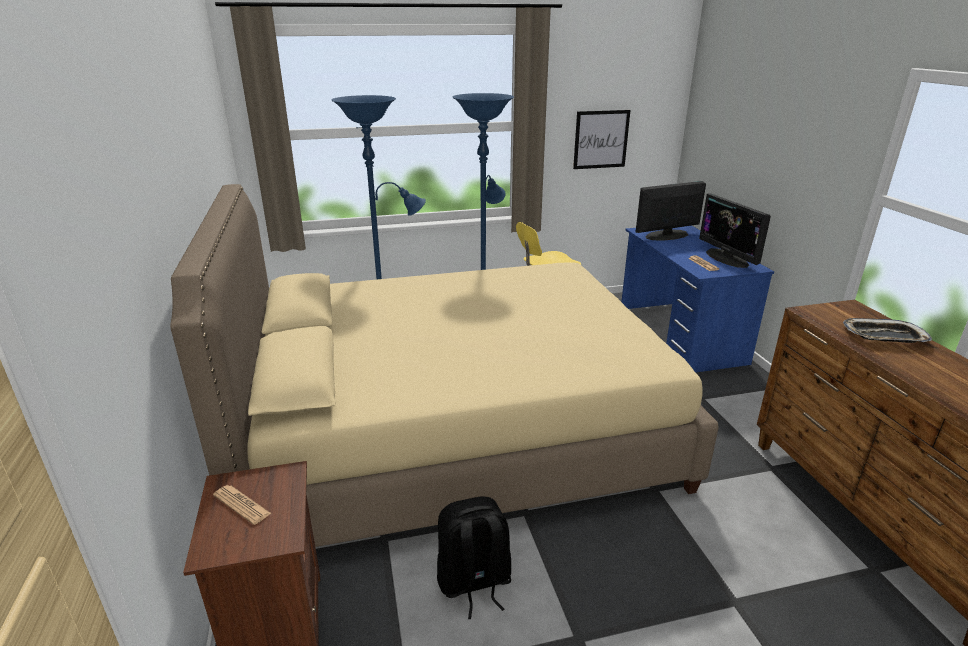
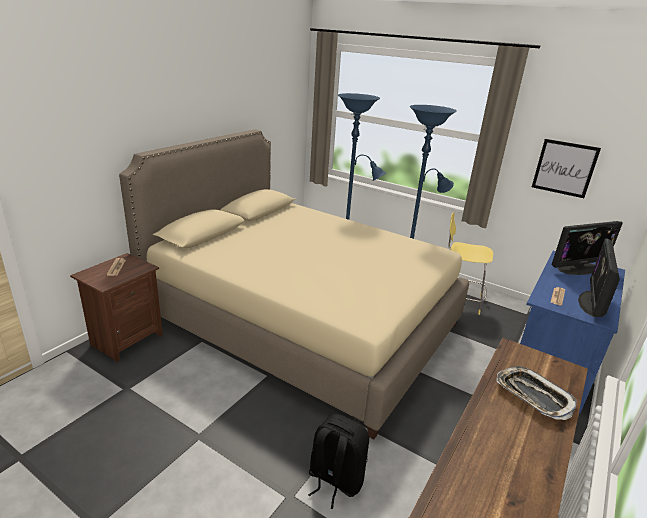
camera: 45 degrees right, 0 degrees up
(474, 583) = (201, 382): black backpack -> black backpack (335, 480)
(667, 235) = (577, 268): monitor -> monitor turned 135 degrees clockwise

